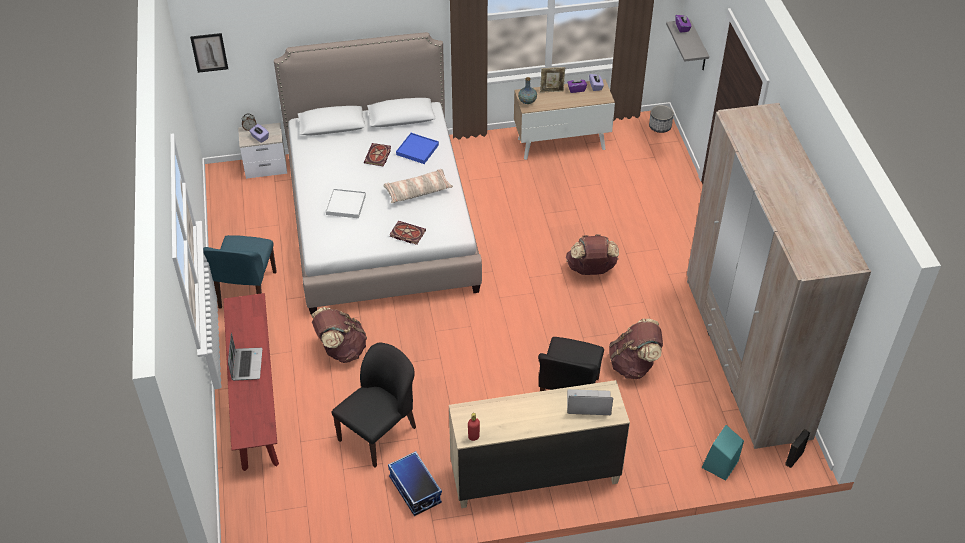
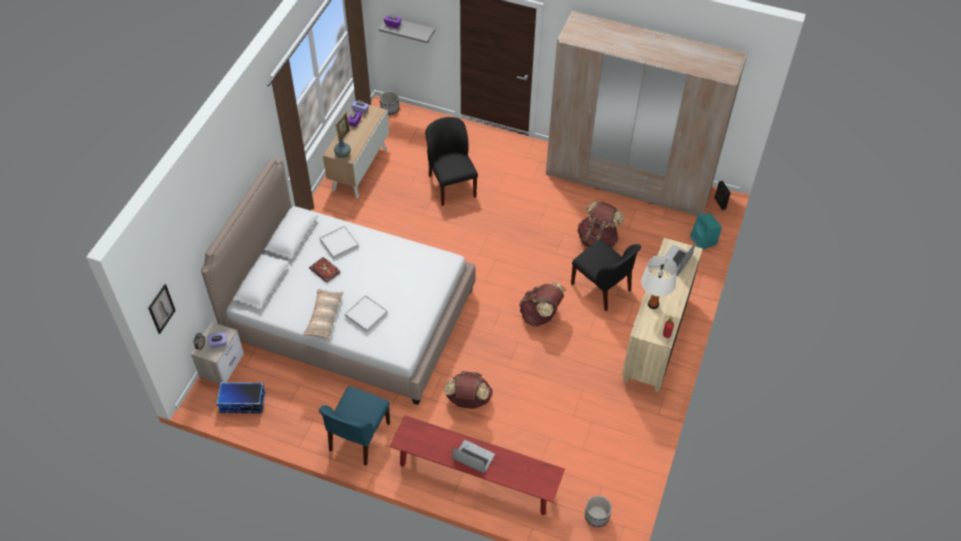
camera: 60 degrees left, 5 degrees up
(247, 291) = (358, 438): blue chair -> blue chair turned 75 degrees clockwise
(266, 517) = (597, 516): none -> planter
(378, 433) = (563, 411): black chair -> black chair (451, 185)
(406, 234) = (427, 291): book -> none
(414, 490) = (627, 413): storage box -> storage box (242, 403)
(417, 150) = (339, 243): blue tray -> white tray
(417, 191) = (385, 264): pillow -> pillow (324, 317)
(508, 408) = (653, 304): none -> white table lamp
(591, 270) = (497, 218): brown backpack -> brown backpack (540, 315)

